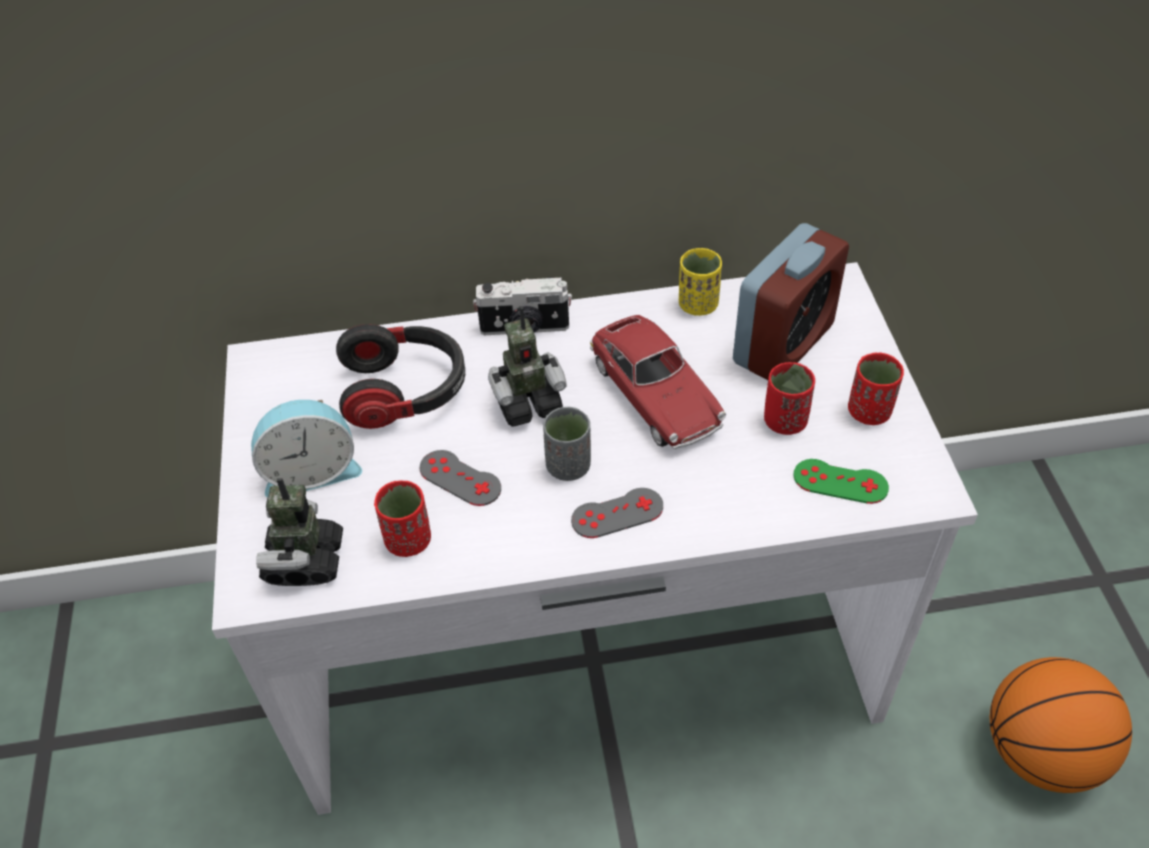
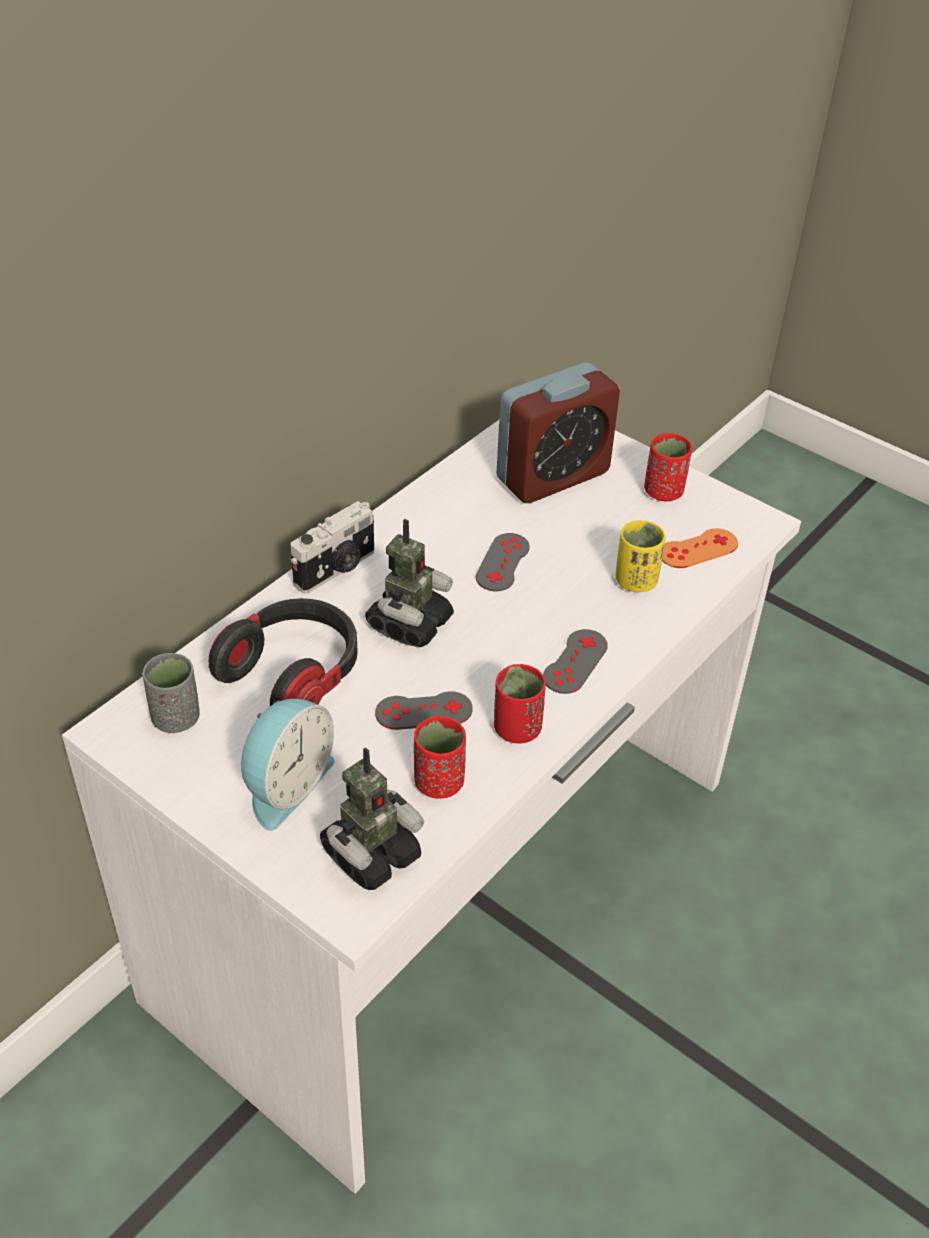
camera: 45 degrees left, 5 degrees down
(305, 561) = (370, 855): toy robot -> toy robot turned 90 degrees counterclockwise
(568, 466) = (499, 651): grey cup -> grey cup (176, 718)
(655, 395) = (502, 562): toy car -> grey game controller
(698, 305) = (457, 480): yellow cup -> yellow cup (635, 581)
(783, 344) = (553, 476): alarm clock -> alarm clock turned 60 degrees clockwise
(785, 421) = (616, 529): red cup -> red cup (517, 729)
(840, 482) = (698, 549): green game controller -> orange game controller
(1040, 752) = (830, 734): basketball -> none

